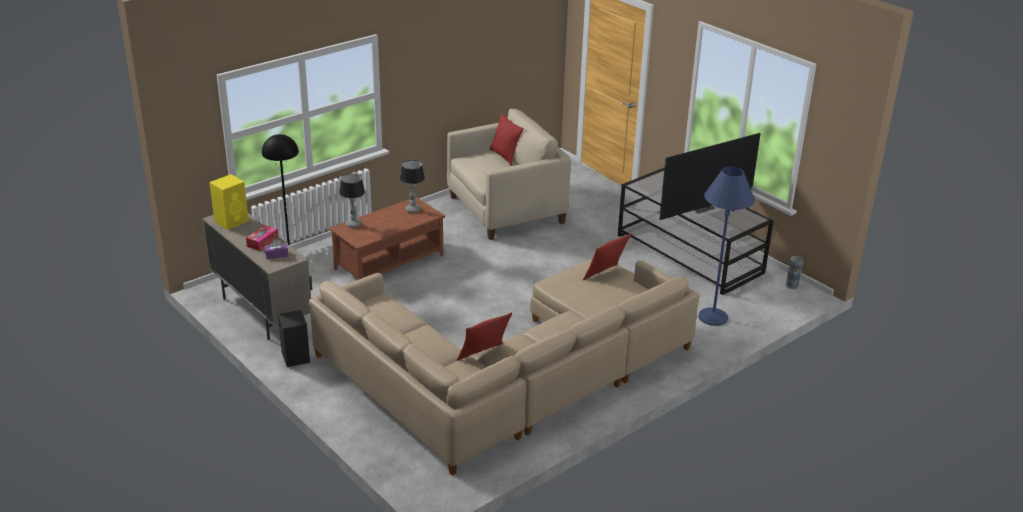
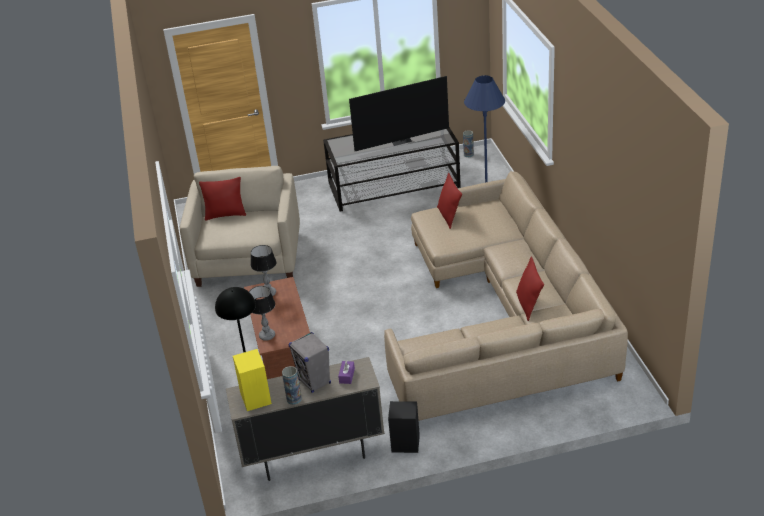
camera: 60 degrees left, 5 degrees up
(236, 238) = (294, 399): none -> vase
(262, 242) = (315, 382): tissue box -> grey speaker
(702, 207) = (401, 140): television -> television turned 75 degrees clockwise

